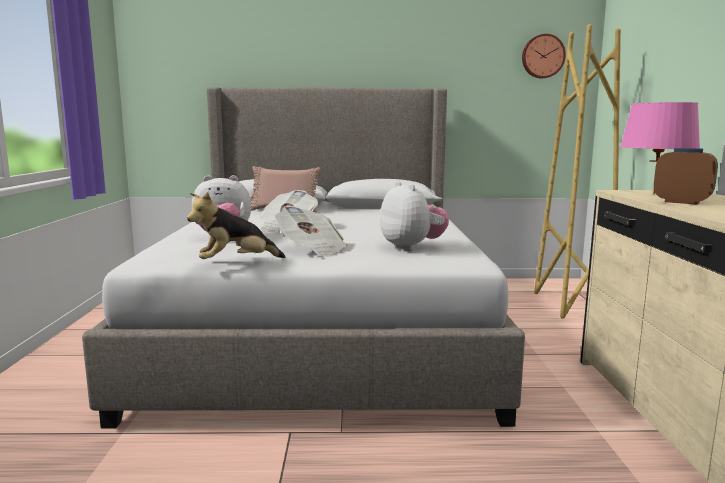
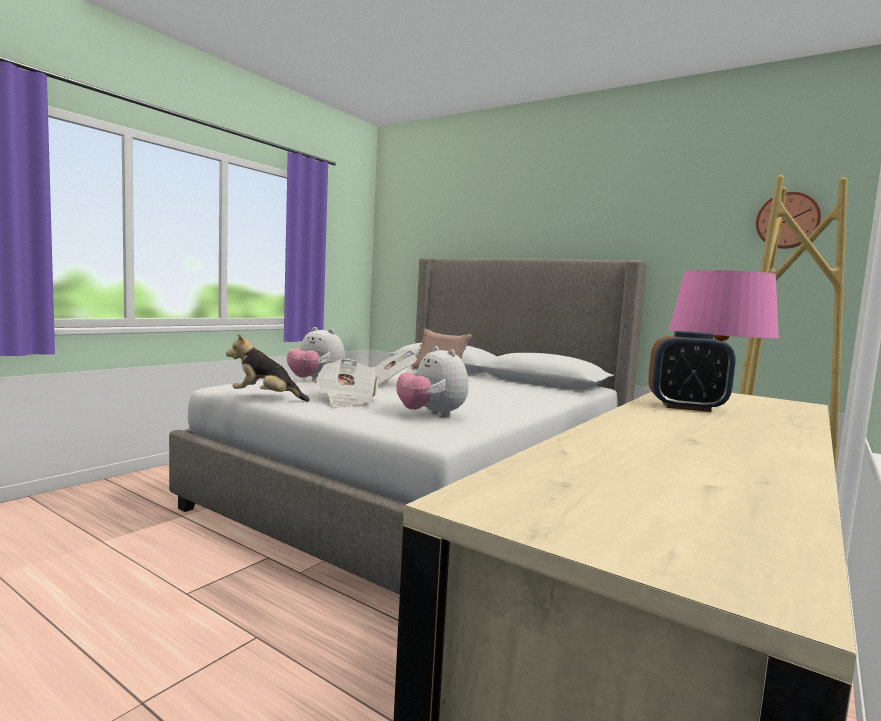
camera: 35 degrees right, 5 degrees down
(412, 247) = (431, 415): plush toy -> plush toy turned 135 degrees clockwise
(682, 202) = (686, 407): alarm clock -> alarm clock turned 120 degrees clockwise

